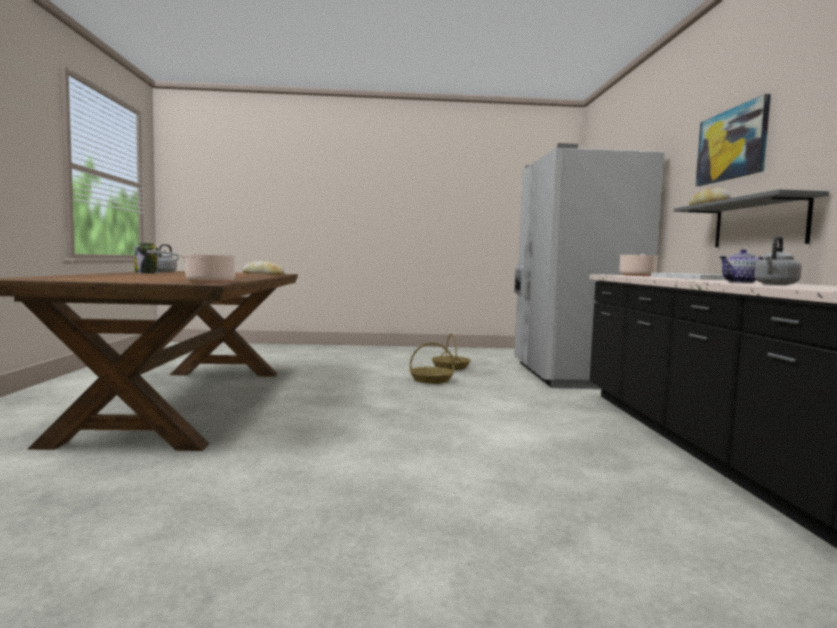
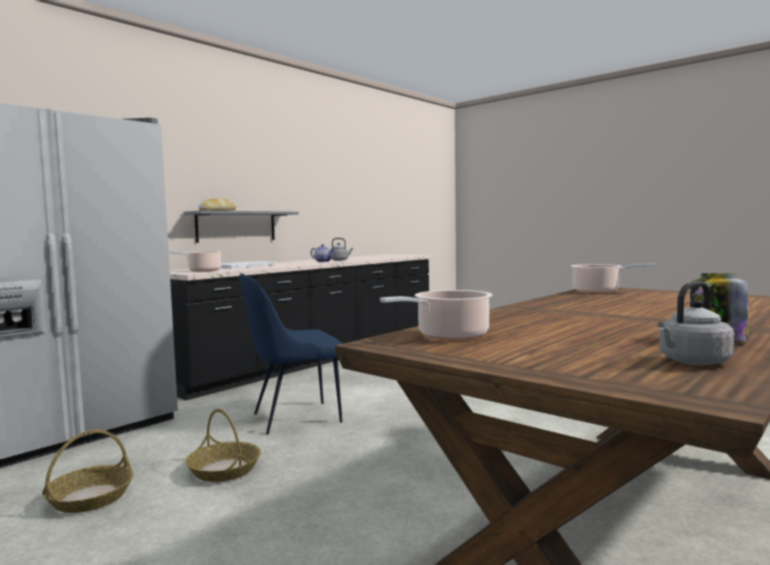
camera: 135 degrees left, 0 degrees up
(263, 274) = (449, 336): bread -> cooking pot
(484, 404) = (296, 418): none -> blue chair
(732, 144) = (200, 164): picture -> none

